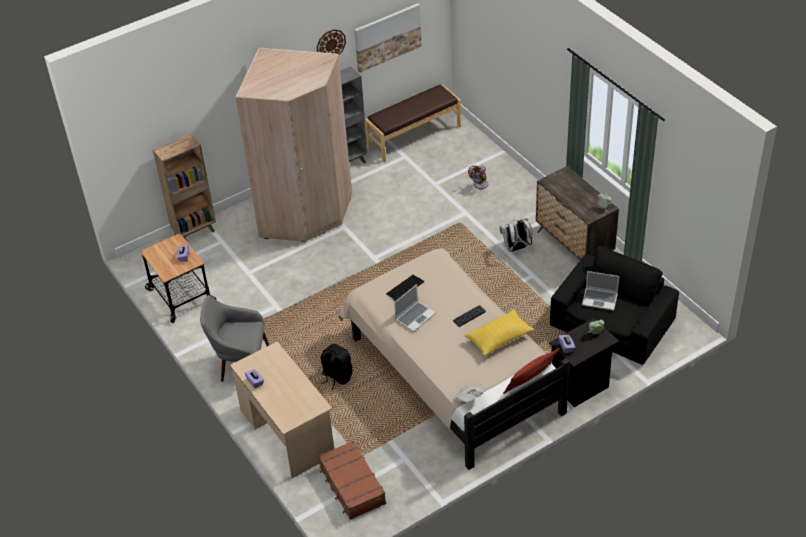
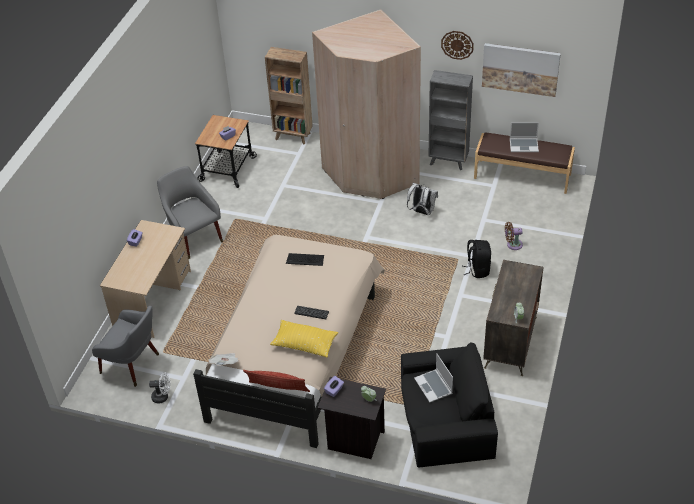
camera: 50 degrees right, 0 degrees up
(336, 377) = (228, 292): black backpack -> black backpack (477, 270)
(352, 485) = (133, 365): brown suitcase -> grey armchair
(411, 483) = (163, 397): none -> white fan
(415, 316) = (280, 283): laptop -> laptop (524, 145)
(516, 248) = (466, 308): white backpack -> white backpack (422, 211)

